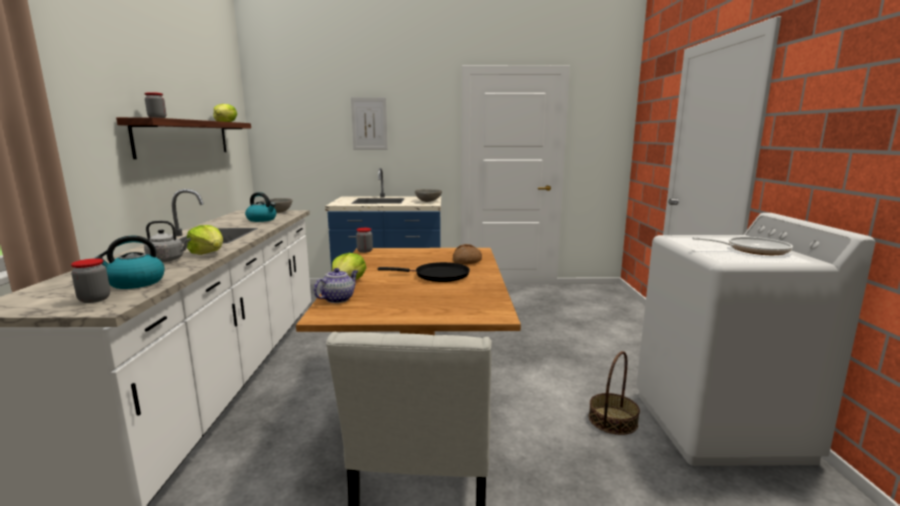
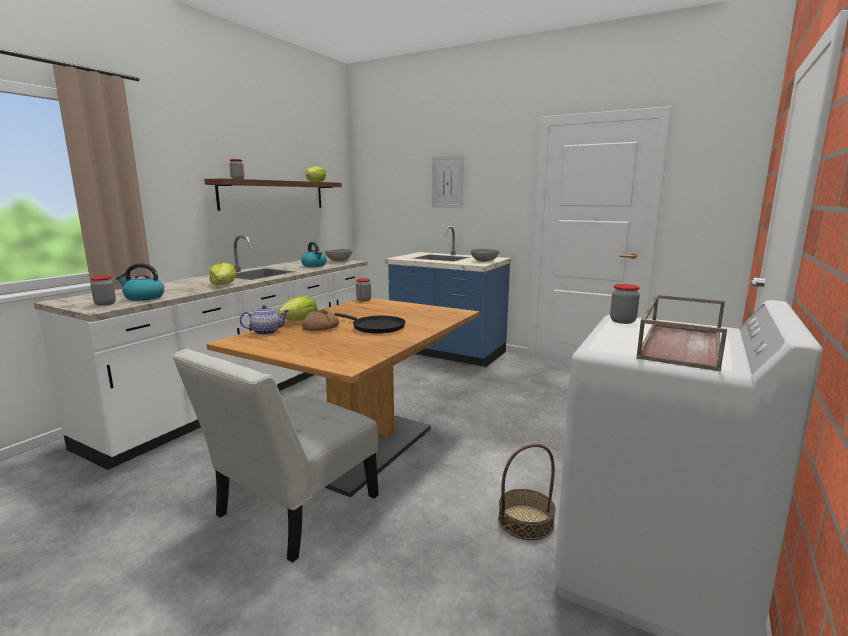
camera: 30 degrees right, 0 degrees up
(168, 260) = (192, 286): grey kettle -> none
(467, 261) = (428, 319): bread -> bread (320, 327)
(681, 239) = (622, 321): none -> jar
(752, 250) = (679, 344): frying pan -> brown tray

